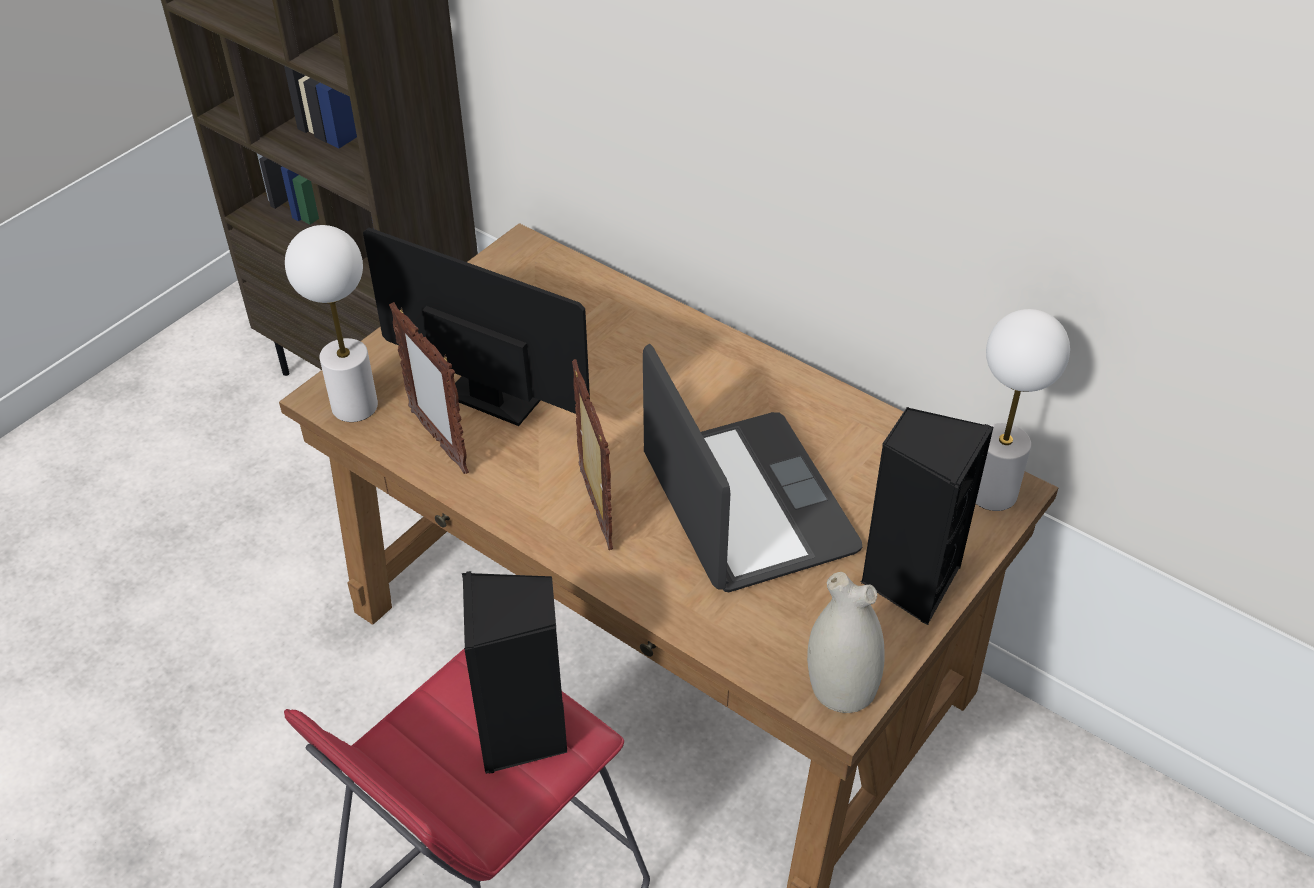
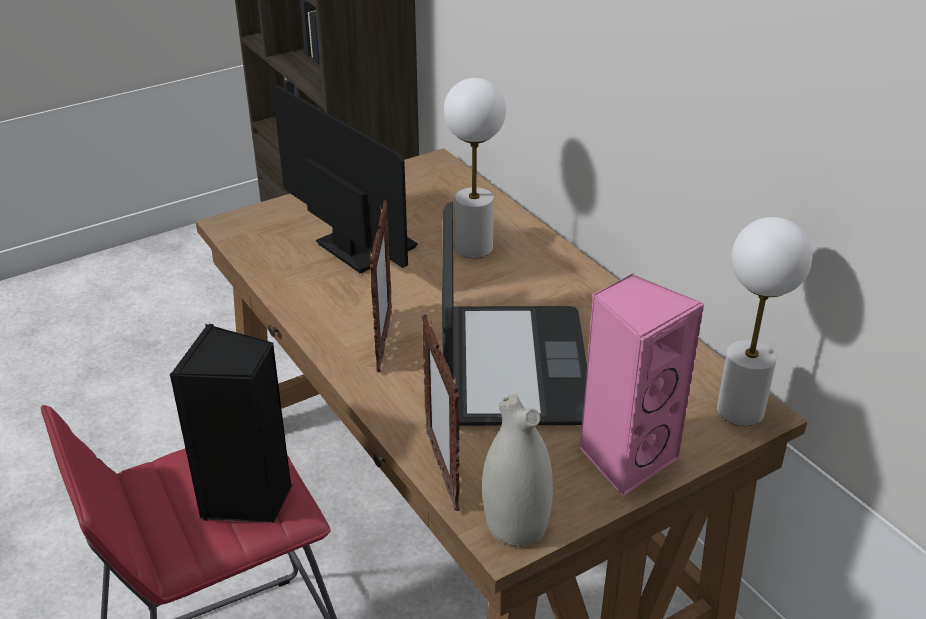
camera: 20 degrees right, 10 degrees down
(354, 406) = (246, 235): white table lamp -> white table lamp (473, 248)
(438, 441) = (293, 270): picture frame -> picture frame (442, 470)
(909, 580) = (625, 457): black speaker -> pink speaker

